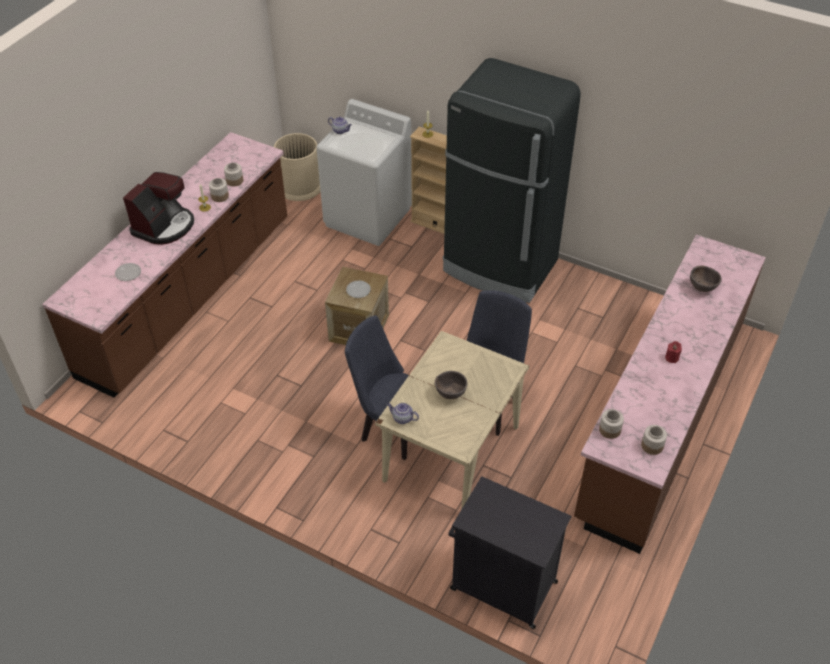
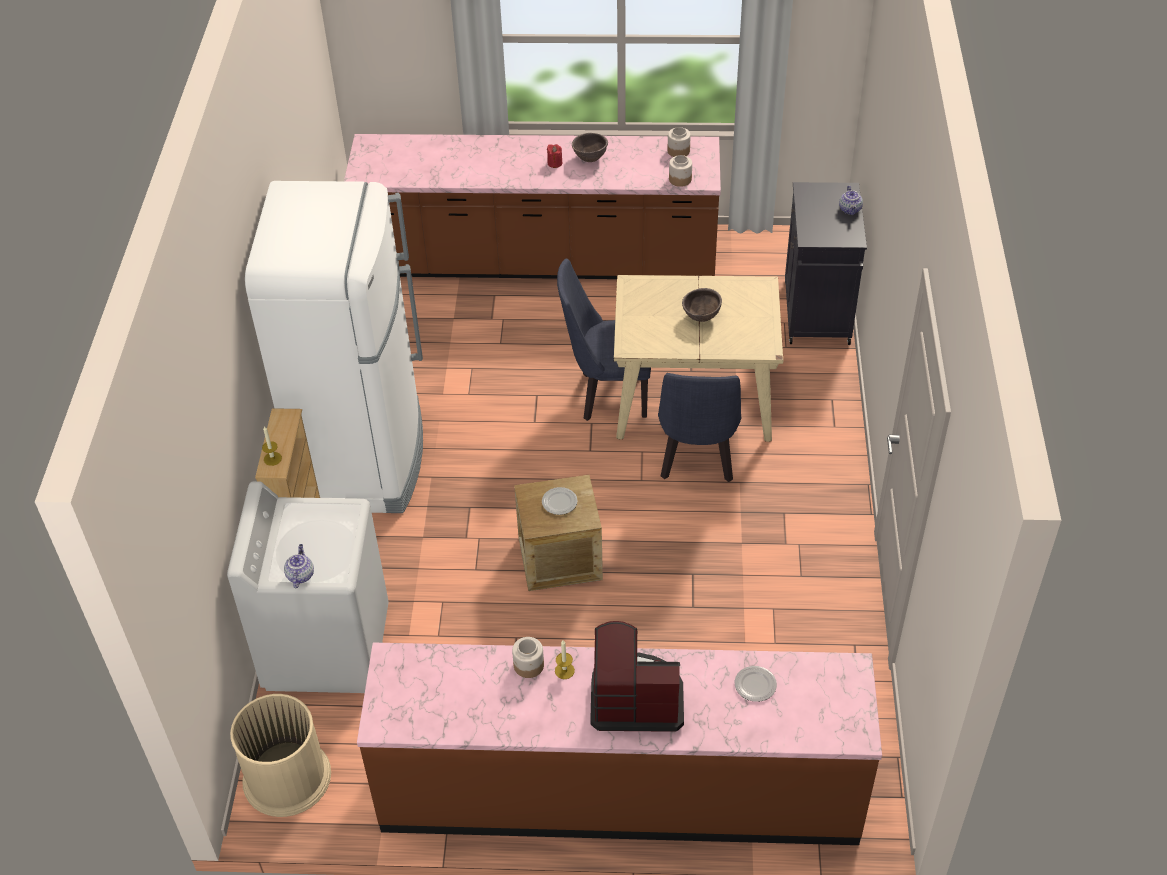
camera: 115 degrees left, 0 degrees up
(234, 181) = (482, 666): jar -> none
(402, 418) = (761, 341): teapot -> teapot (850, 210)
(500, 267) = (364, 459): black fridge -> white fridge
(702, 288) = (435, 165): brown bowl -> brown bowl (590, 159)

